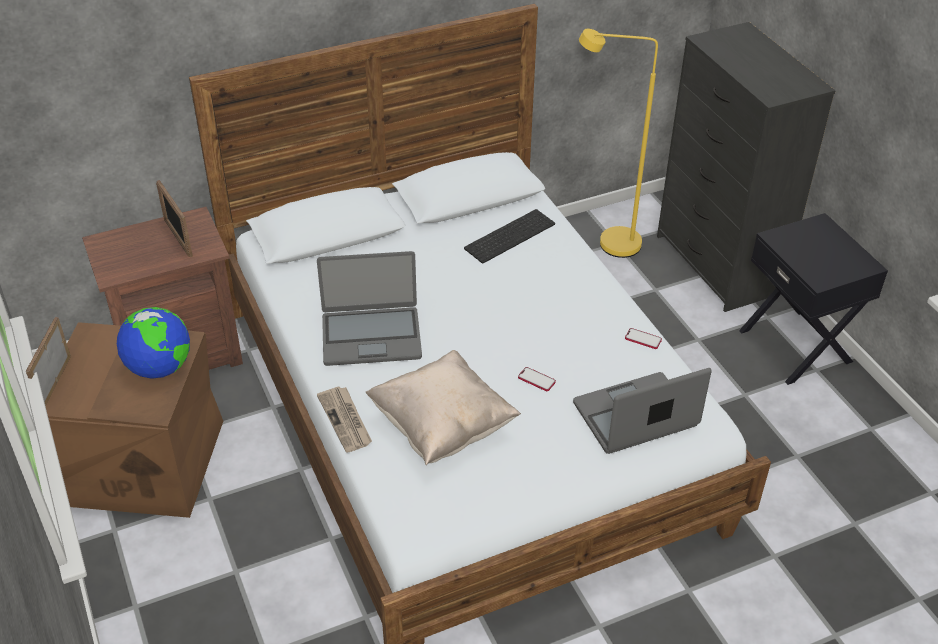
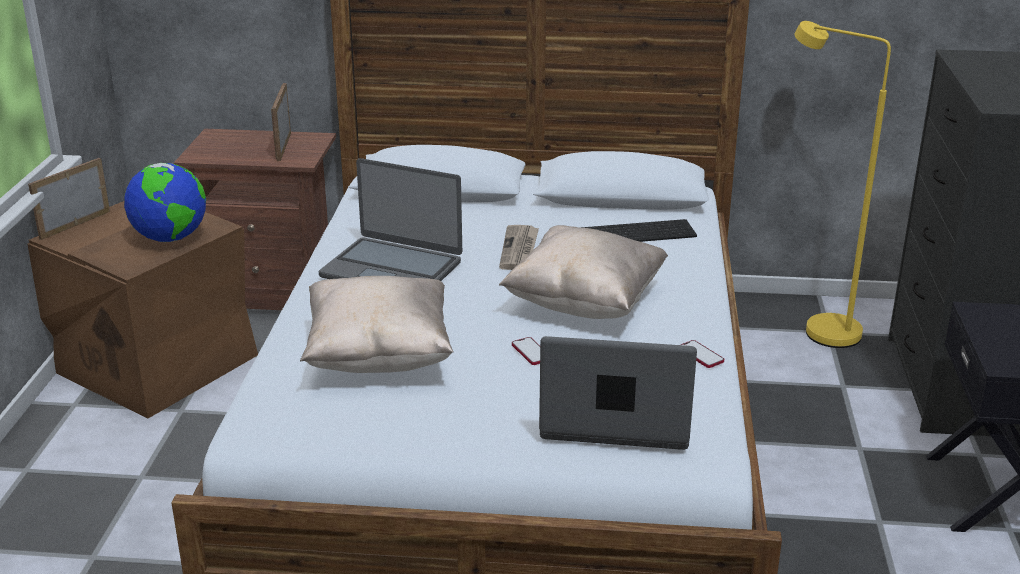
camera: 30 degrees right, 15 degrees down
(346, 420) = (289, 323): newspaper -> newspaper (519, 250)
(533, 319) = (585, 303): none -> beige pillow

